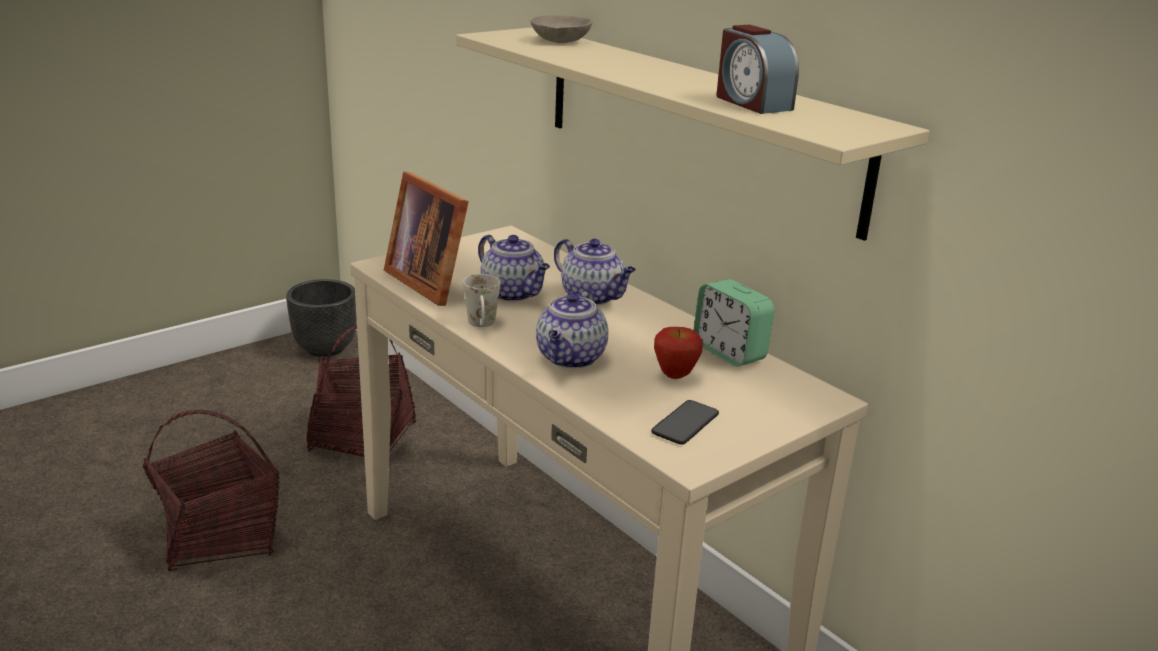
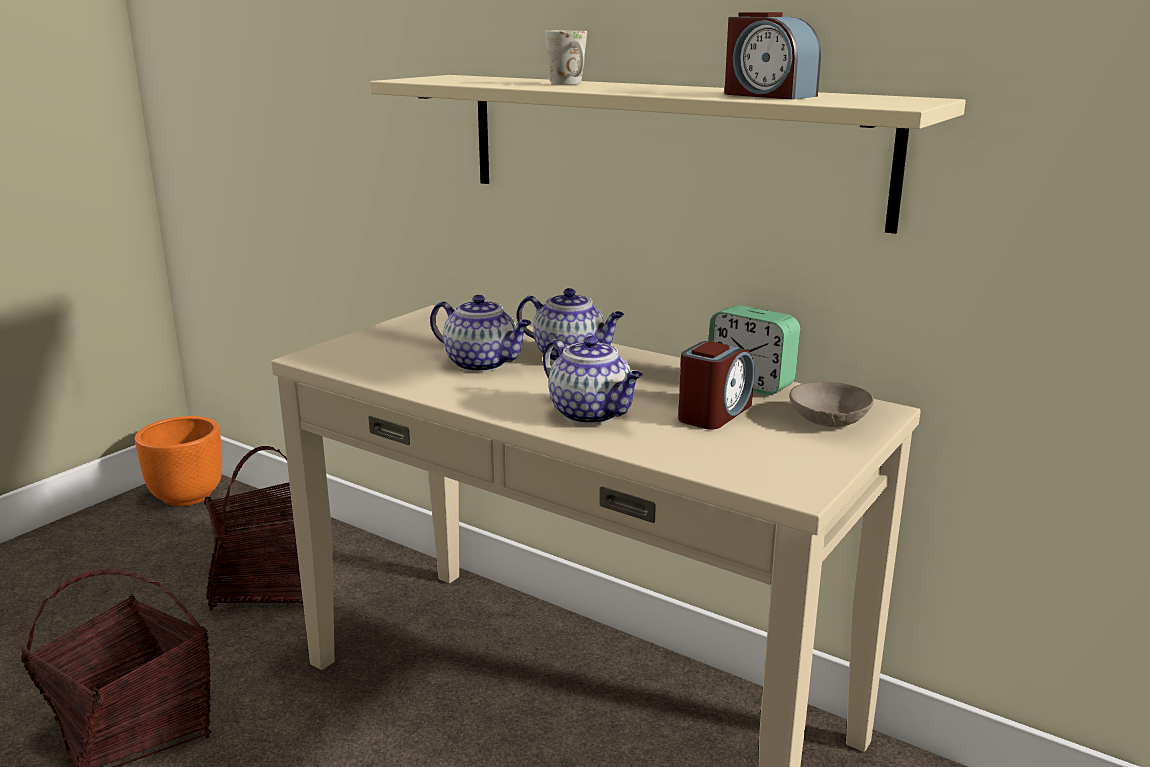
camera: 15 degrees left, 5 degrees down
(325, 348) = (187, 496): black planter -> orange planter
(430, 282) = (380, 365): picture frame -> none
(482, 325) = (470, 397): white mug -> white mug (570, 84)
(562, 40) = (492, 78): beige bowl -> beige bowl (828, 419)
(571, 359) = (592, 414): teapot -> teapot turned 45 degrees counterclockwise
(675, 376) = (714, 413): apple -> alarm clock
(685, 424) = (762, 455): phone -> none

